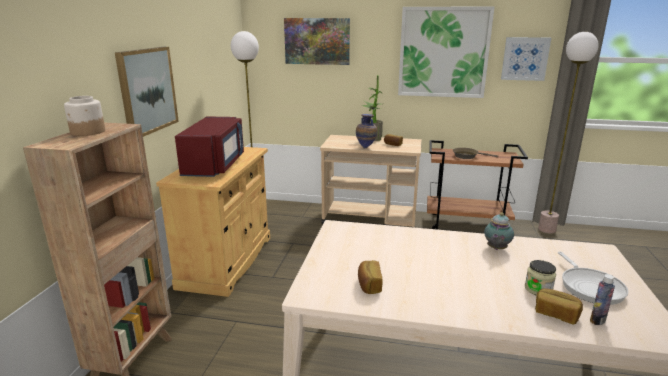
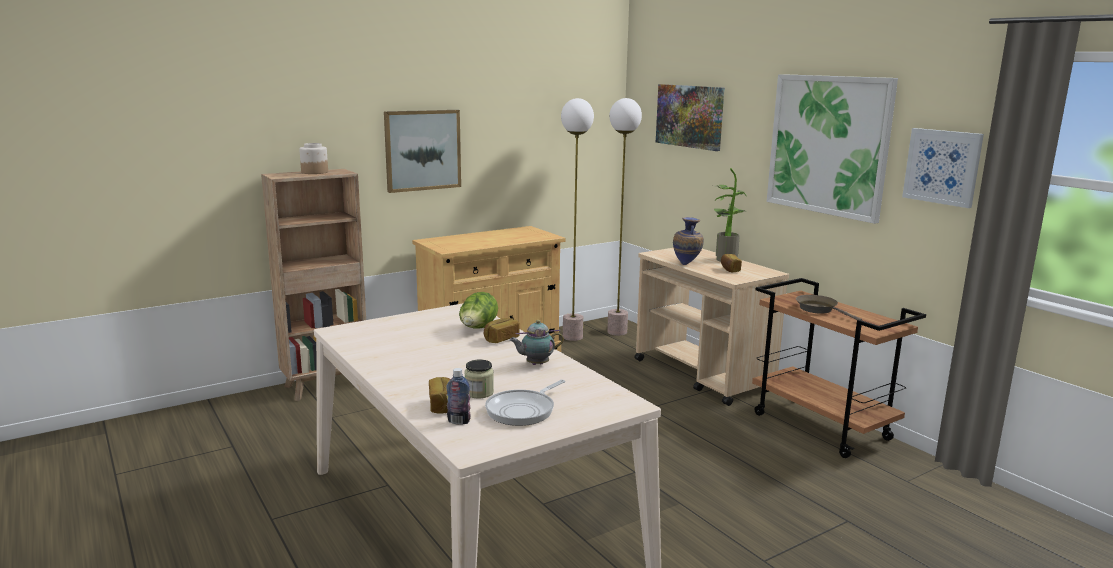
camera: 45 degrees right, 5 degrees down
(215, 165) = (482, 240): red microwave -> none
(369, 285) = (382, 341): bread -> bread (501, 339)
(393, 239) = (478, 329): none -> lettuce
(546, 229) = (947, 481): floor lamp -> floor lamp (617, 332)

